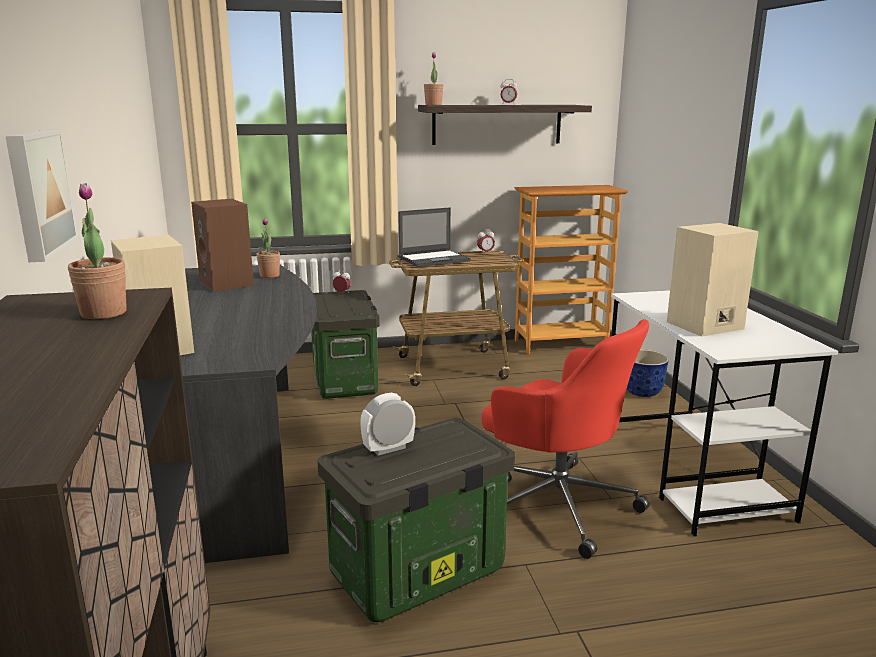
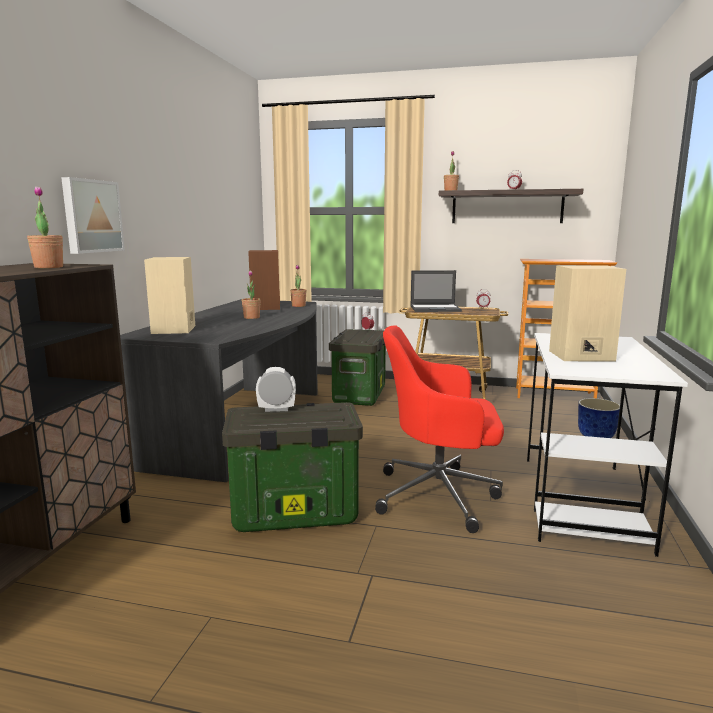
camera: 25 degrees right, 5 degrees down
(239, 307) = (251, 317): none -> potted plant
(557, 504) = (440, 495): red office chair -> red office chair turned 120 degrees clockwise

